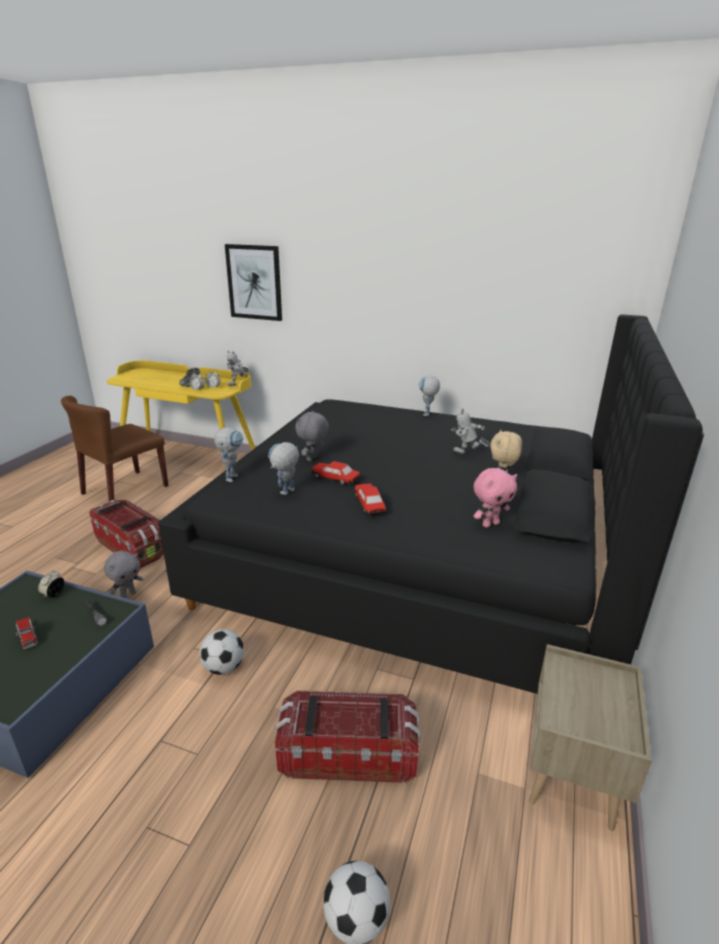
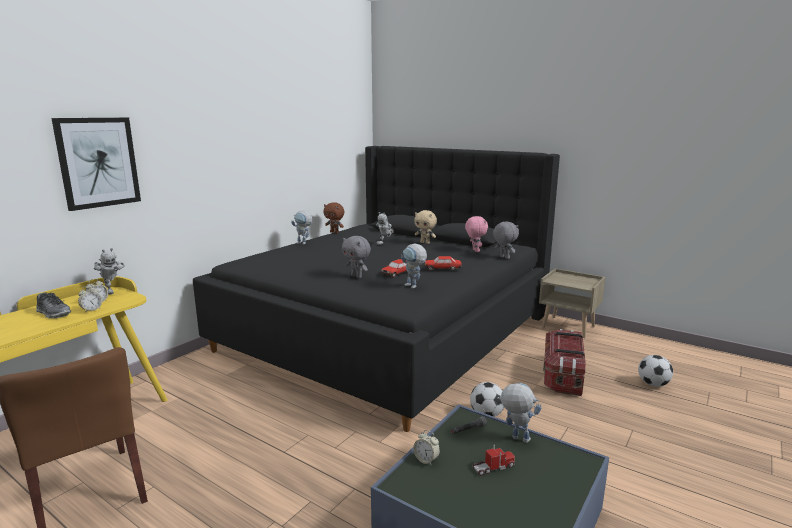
camera: 75 degrees left, 10 degrees down
(128, 594) = (367, 471): grey plush toy -> grey plush toy (504, 257)
(133, 547) = (269, 473): storage box -> none
(232, 476) = (370, 301): toy robot -> toy robot (515, 438)
(499, 421) = (334, 232): none -> brown plush toy

